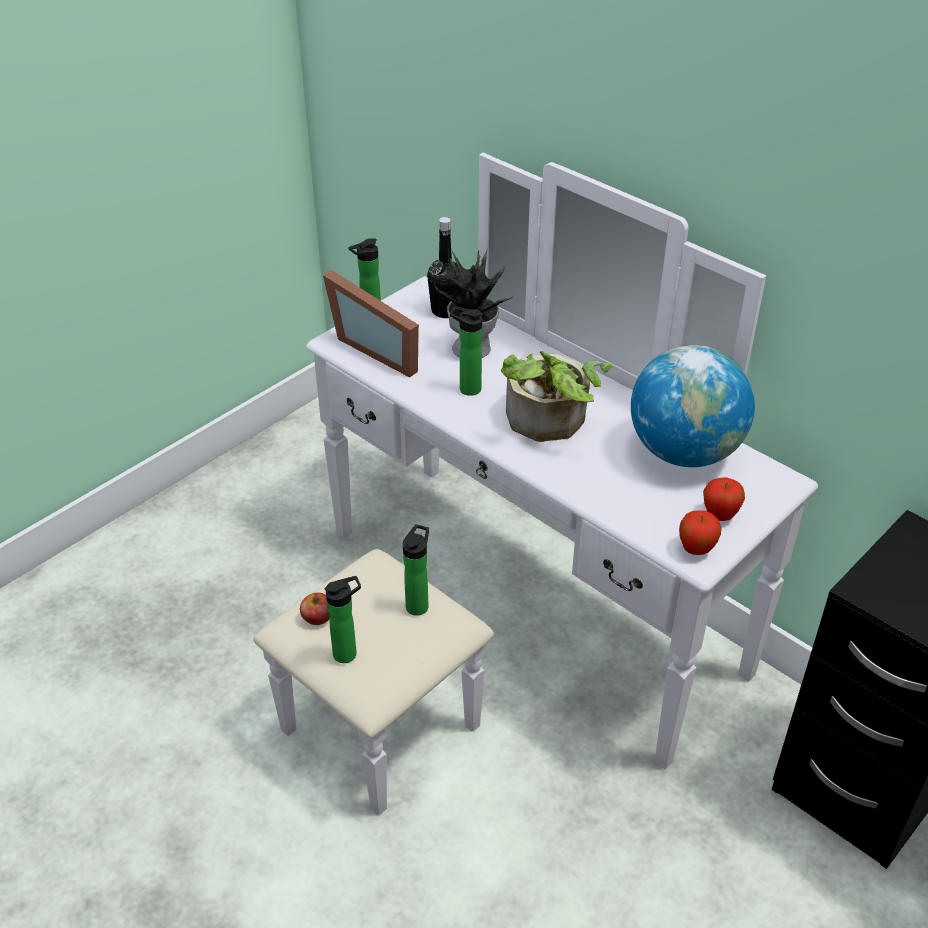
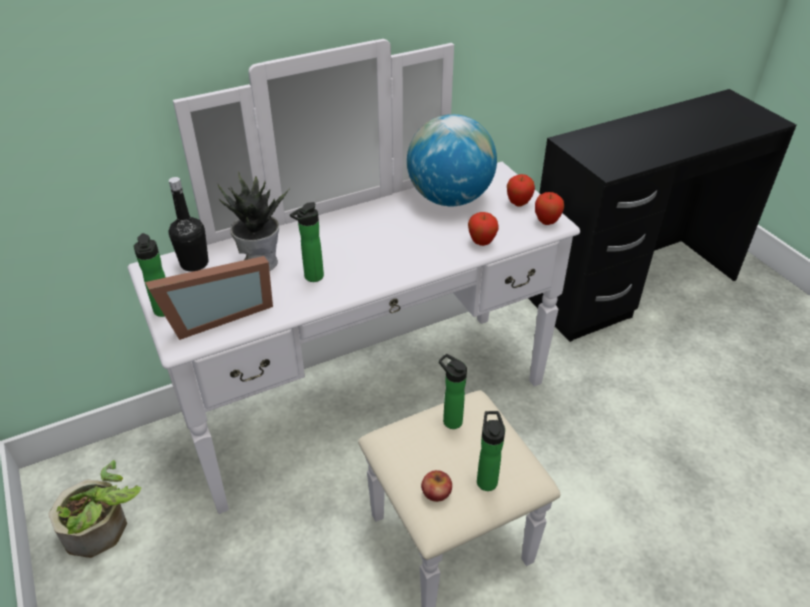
camera: 70 degrees left, 0 degrees up
(549, 424) = (384, 247): potted plant -> potted plant (104, 529)
(609, 499) = (481, 243): none -> apple

